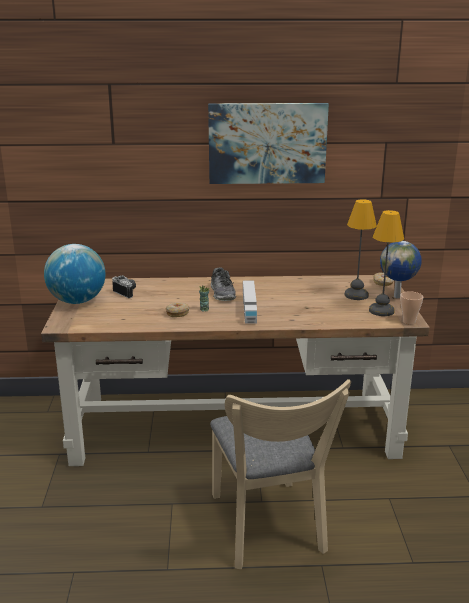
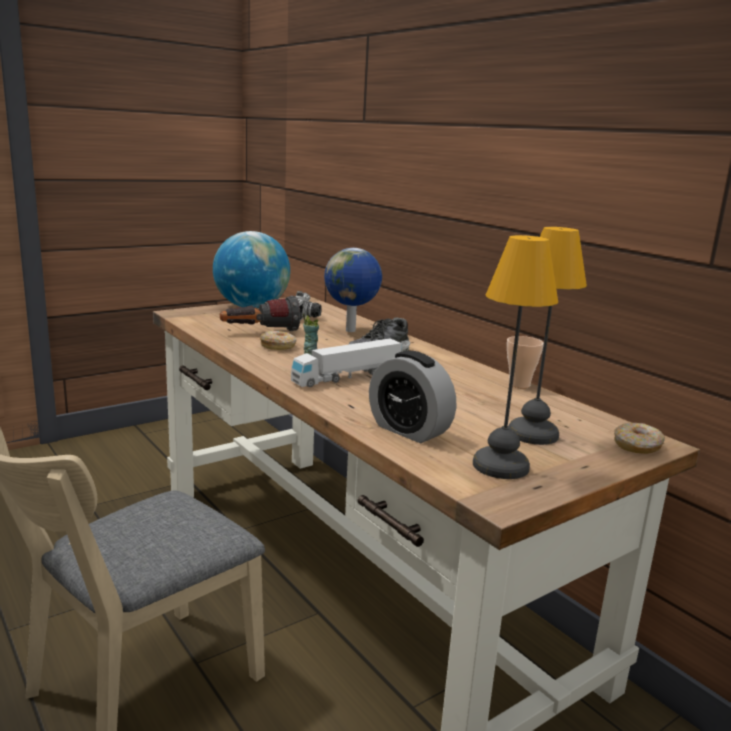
camera: 55 degrees right, 5 degrees down
(142, 311) = (260, 332): none -> flashlight
(267, 143) = (520, 125): picture -> none
(332, 316) = (409, 430): none -> alarm clock
(397, 296) = (597, 470): globe -> globe (351, 331)
(409, 321) = (493, 500): cup -> cup (519, 384)

